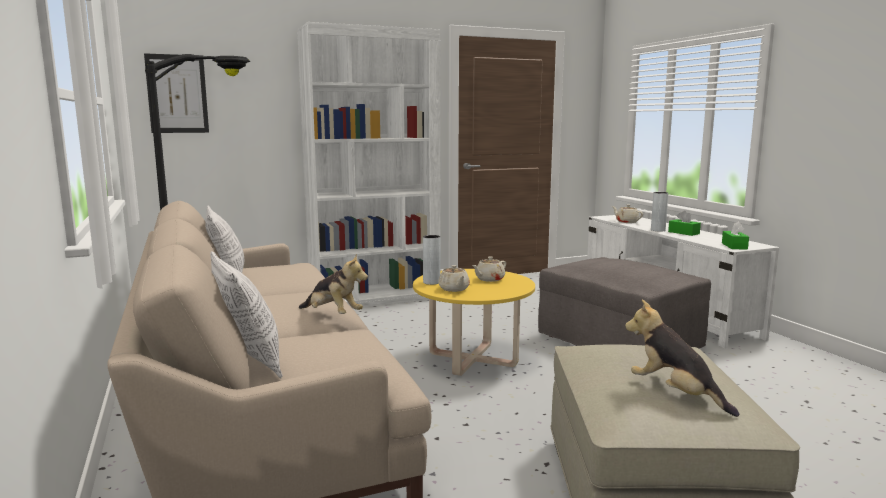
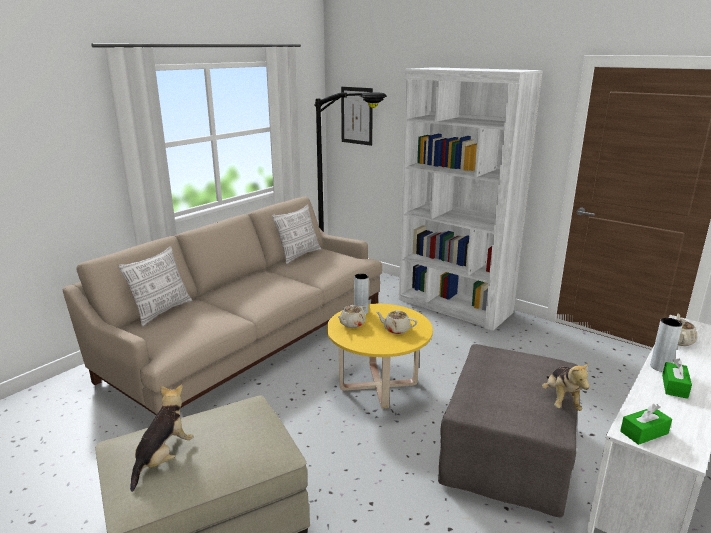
camera: 60 degrees right, 10 degrees up
(333, 315) = (251, 305): plush toy -> plush toy (561, 400)

